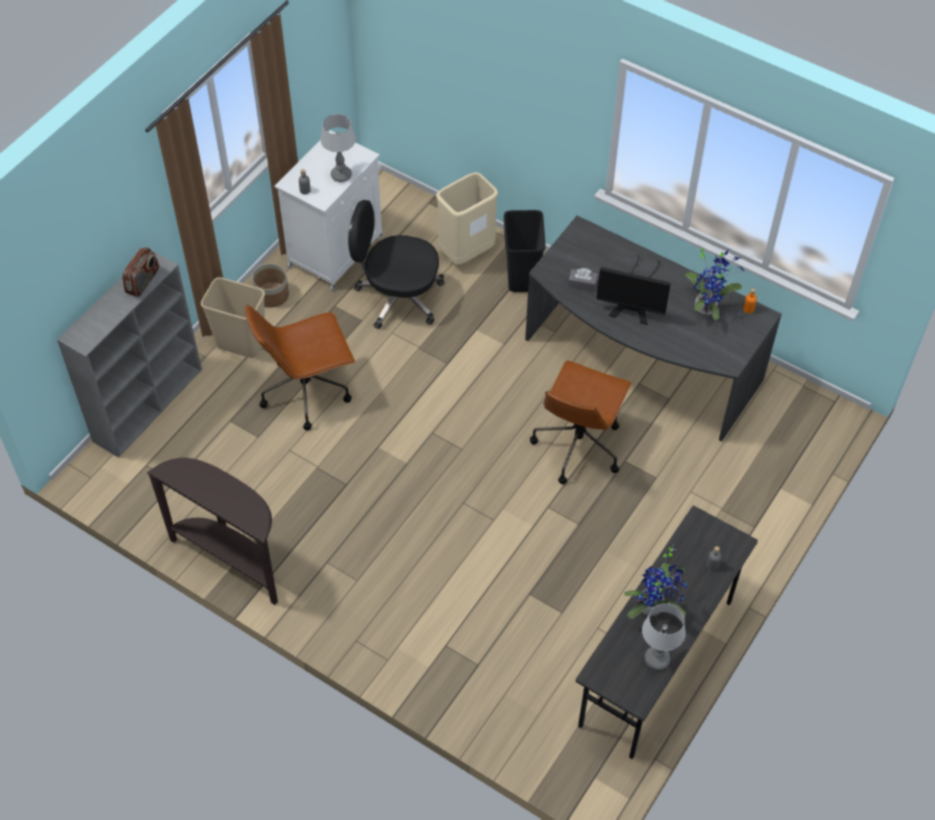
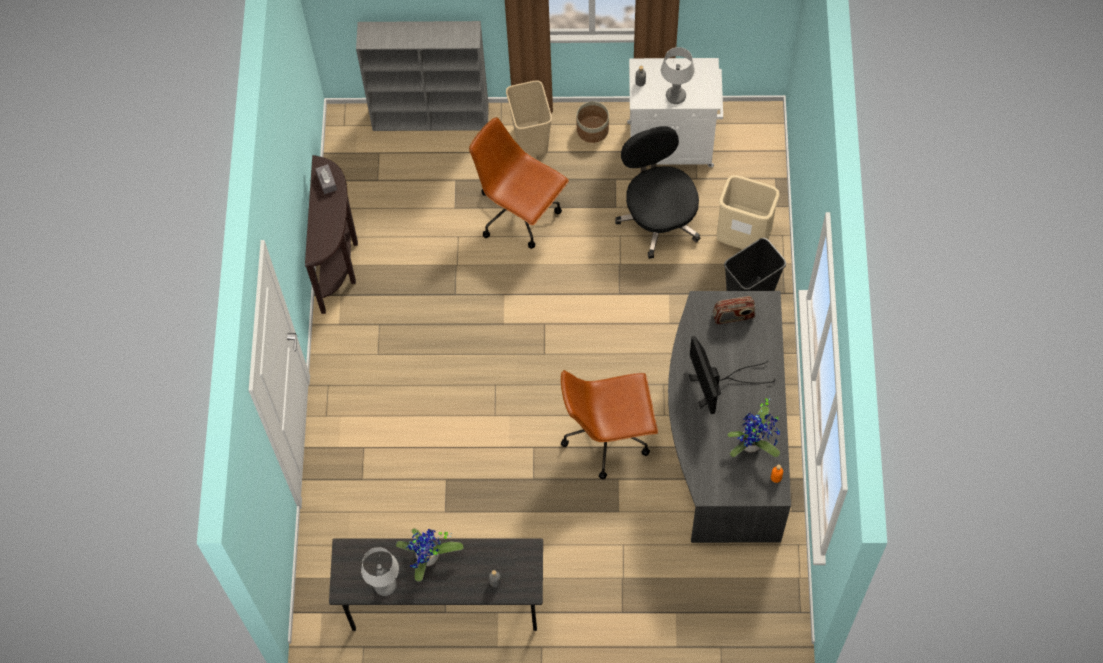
camera: 60 degrees right, 10 degrees up
(143, 281) = (447, 37): radio -> radio (733, 316)
(582, 284) = (707, 337): grey tissue box -> grey tissue box (326, 182)

